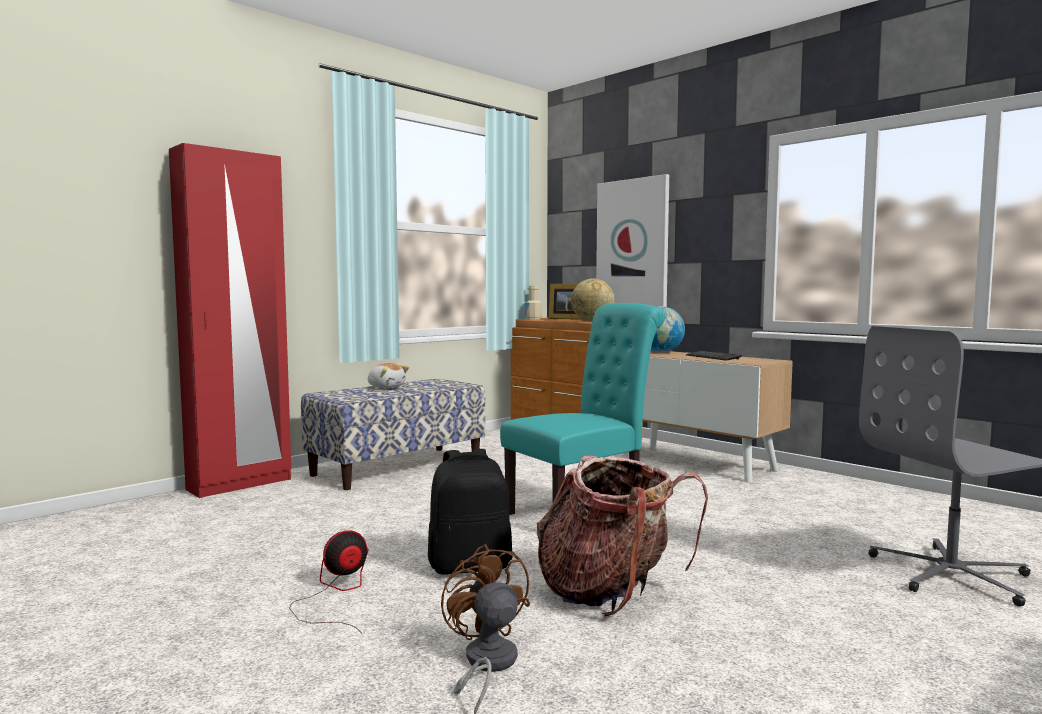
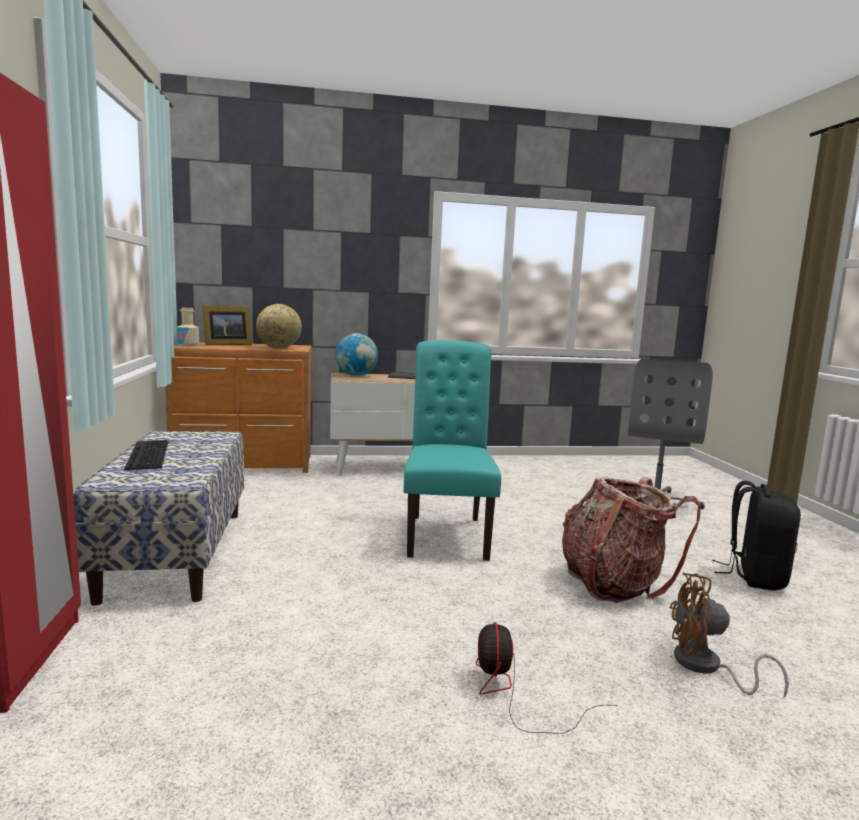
camera: 55 degrees left, 5 degrees up
(386, 387) = (146, 454): plush toy -> keyboard
(470, 565) = (511, 611): black backpack -> black backpack (754, 577)
(633, 243) = (293, 268): picture -> none

